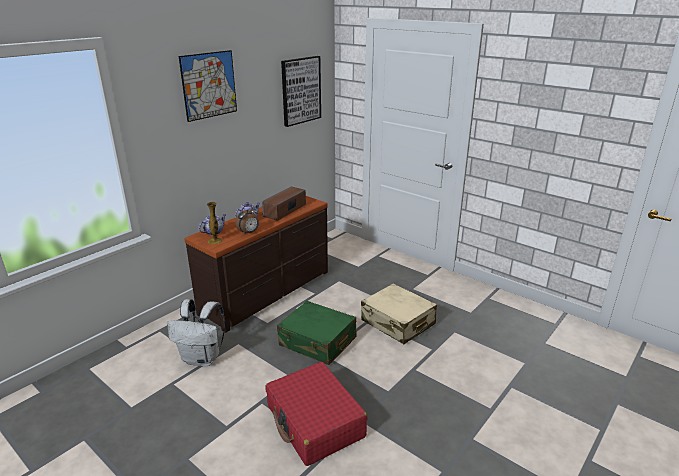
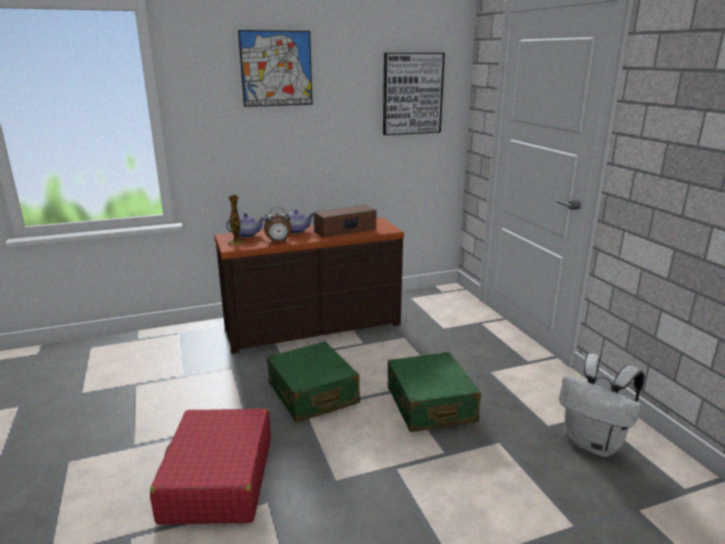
camera: 30 degrees right, 5 degrees down
(202, 358) = (185, 371): white backpack -> white backpack (594, 443)
(398, 322) = (430, 405): beige suitcase -> green suitcase

